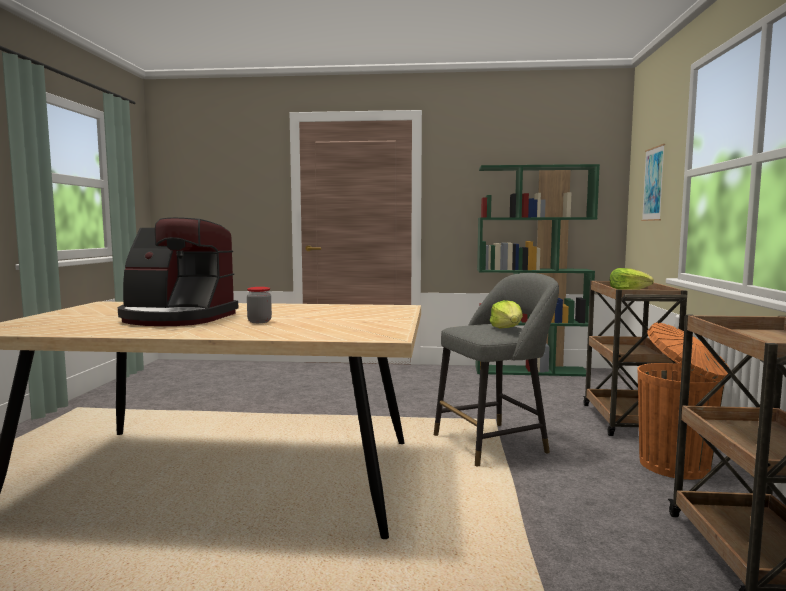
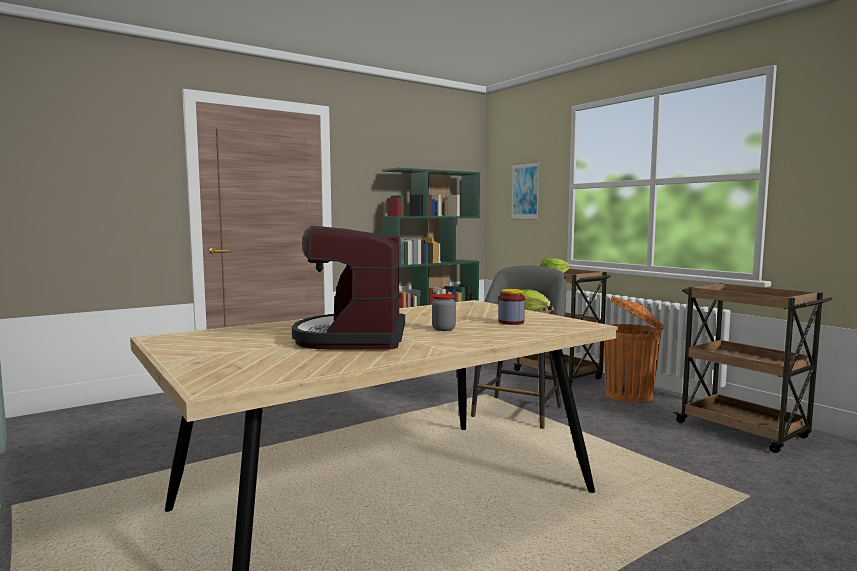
camera: 40 degrees left, 0 degrees up
(177, 318) = (353, 338): coffee machine -> coffee machine turned 120 degrees clockwise
(337, 325) = (511, 322): none -> jar

